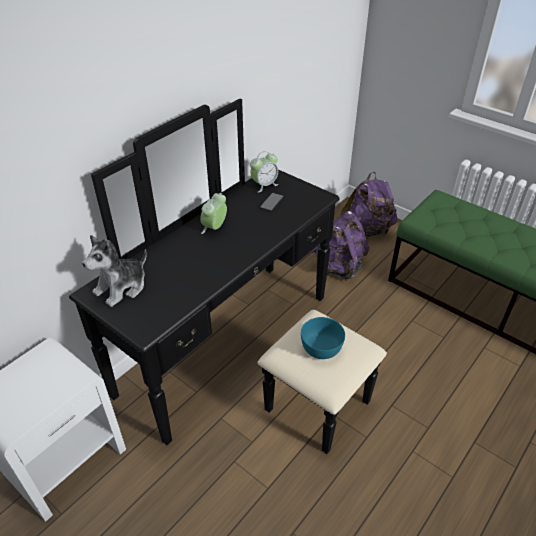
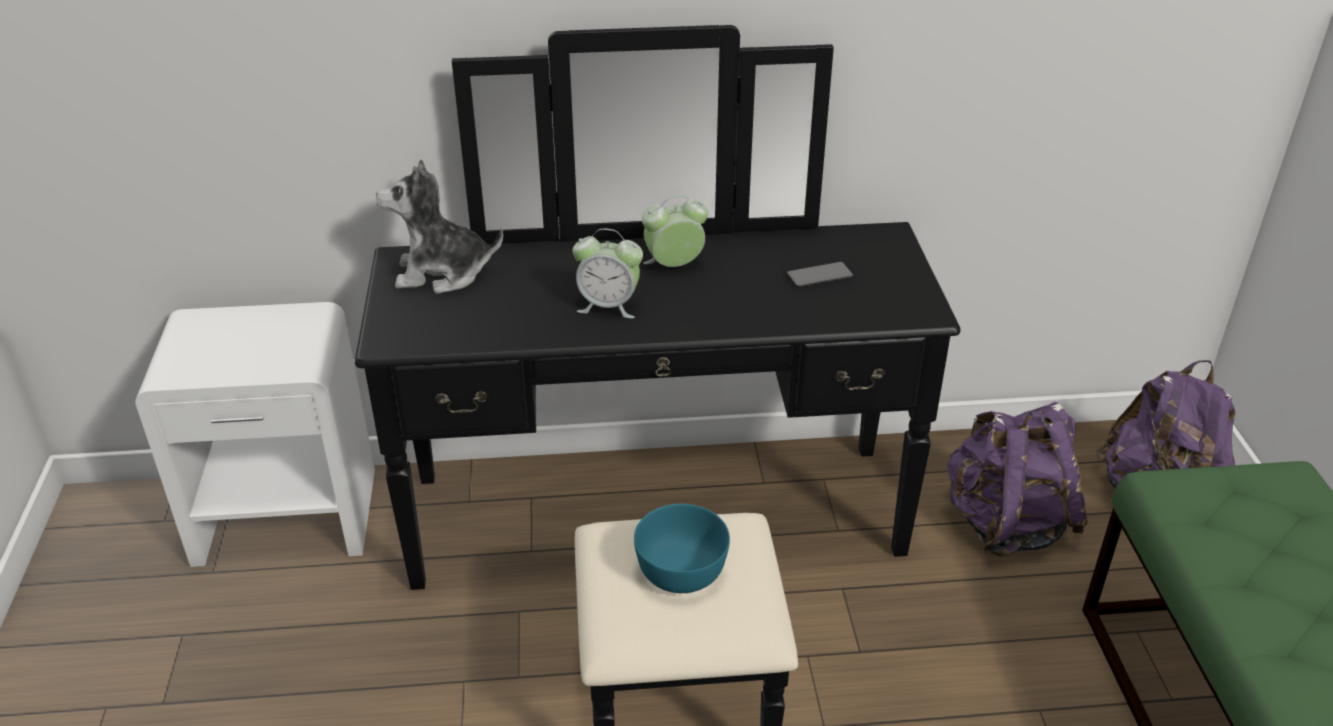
camera: 45 degrees right, 5 degrees down
(264, 185) = (848, 245): alarm clock -> alarm clock (609, 306)

